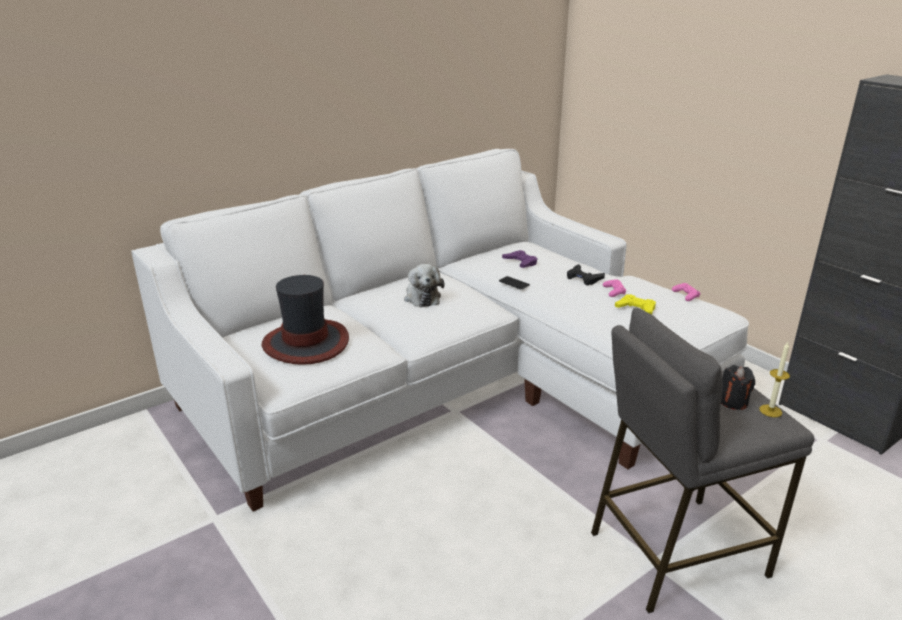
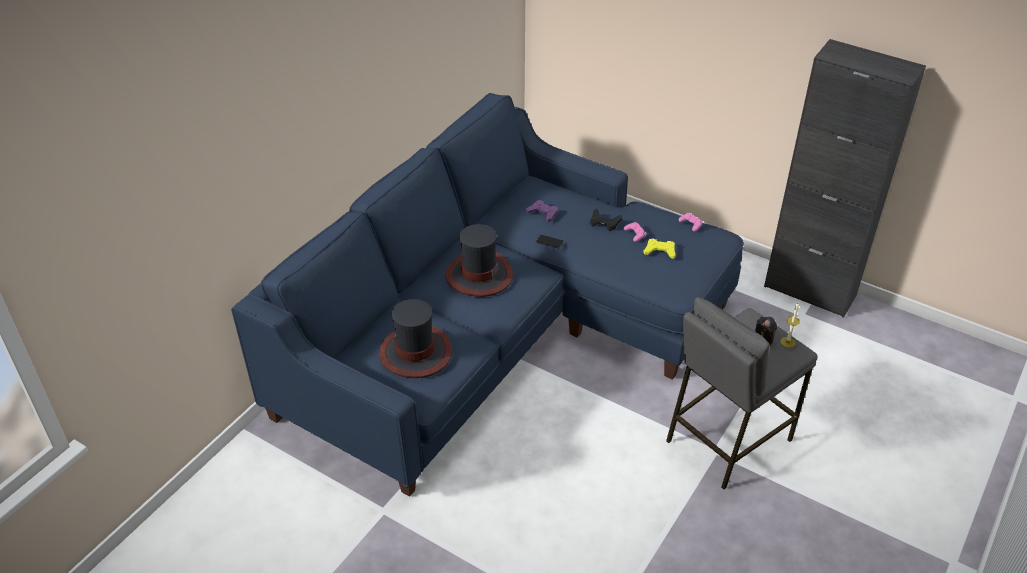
camera: 20 degrees left, 15 degrees up
(422, 297) = (478, 275): plush toy -> hat
(450, 384) = (499, 332): white sofa -> blue sofa

